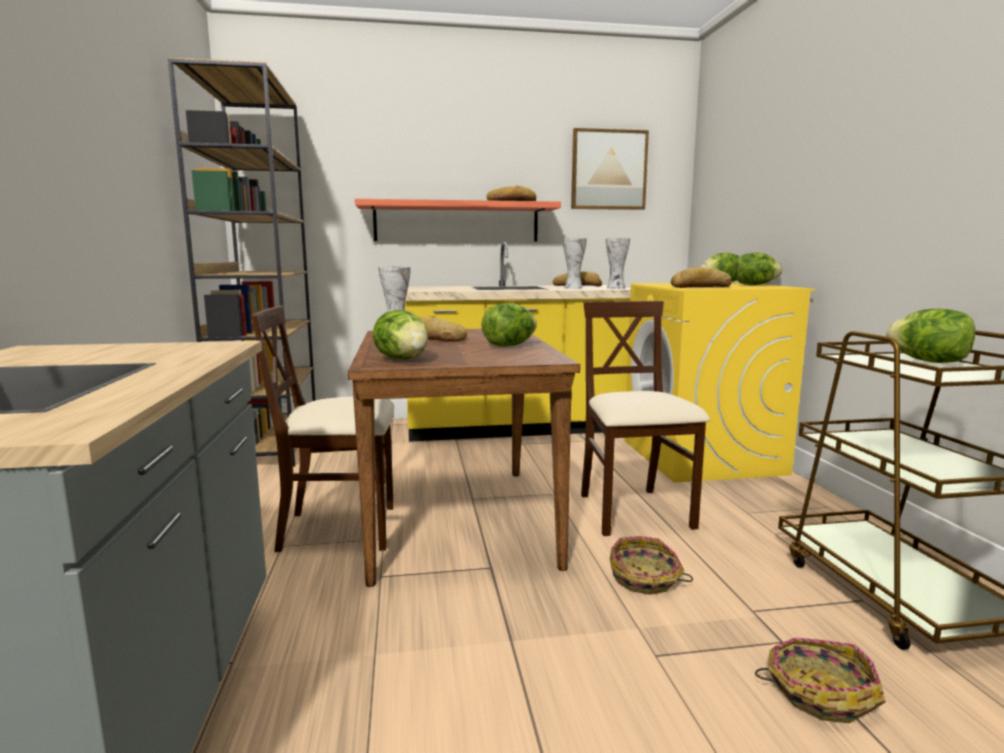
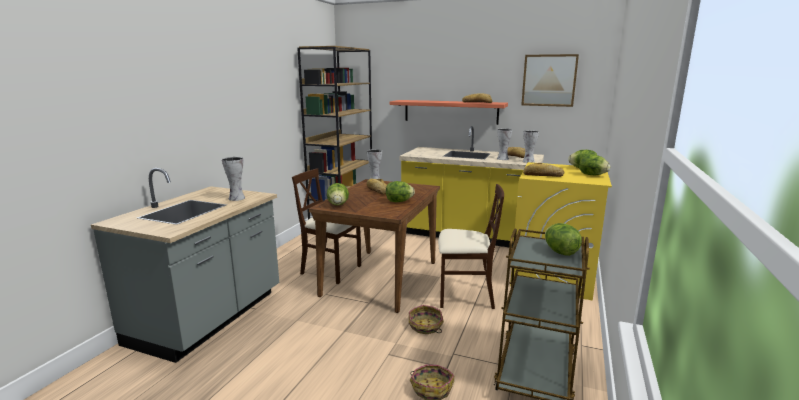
camera: 30 degrees right, 5 degrees up
(158, 353) = (236, 198): none -> vase
(633, 512) = (465, 296): beige chair -> beige chair turned 75 degrees clockwise

